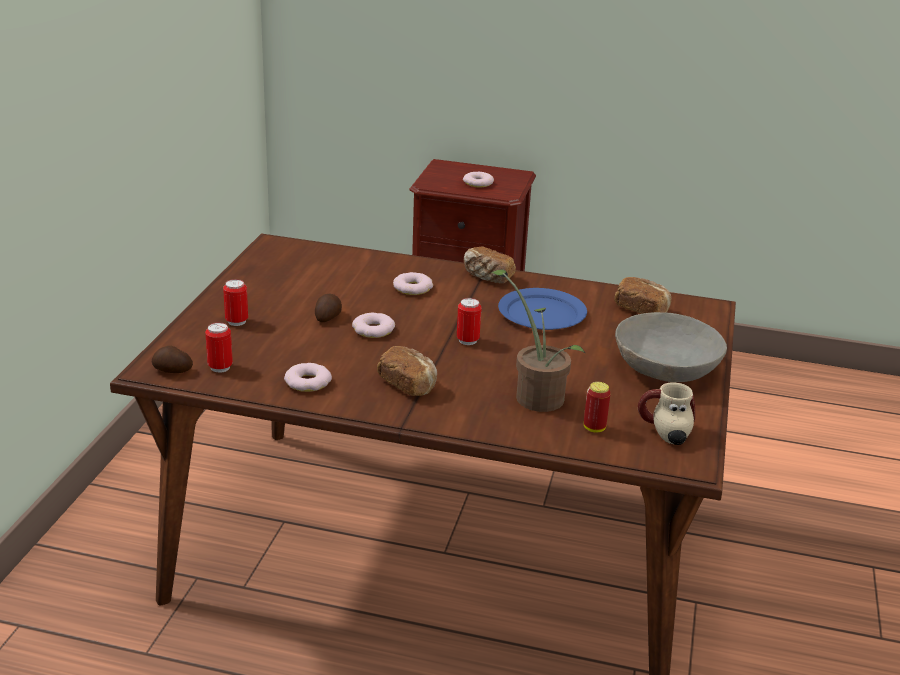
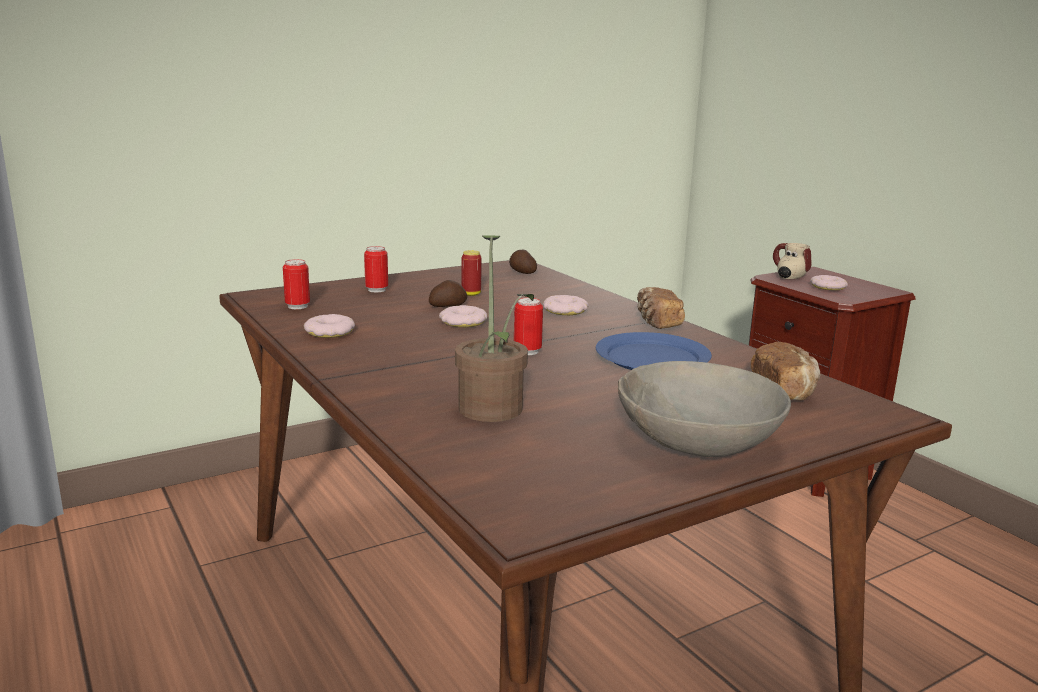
camera: 45 degrees right, 10 degrees down
(172, 371) = (265, 299): potato -> potato (522, 272)
(408, 384) = (399, 358): bread -> none
(594, 428) = (486, 450): can -> can (471, 294)
(664, 433) = (556, 487): mug -> mug (786, 276)

